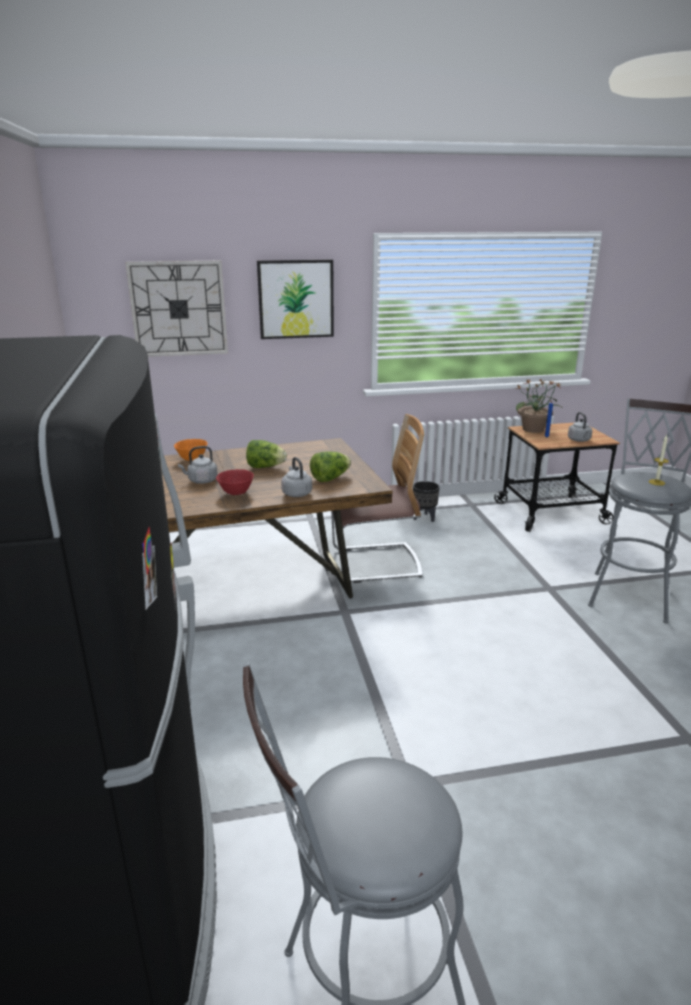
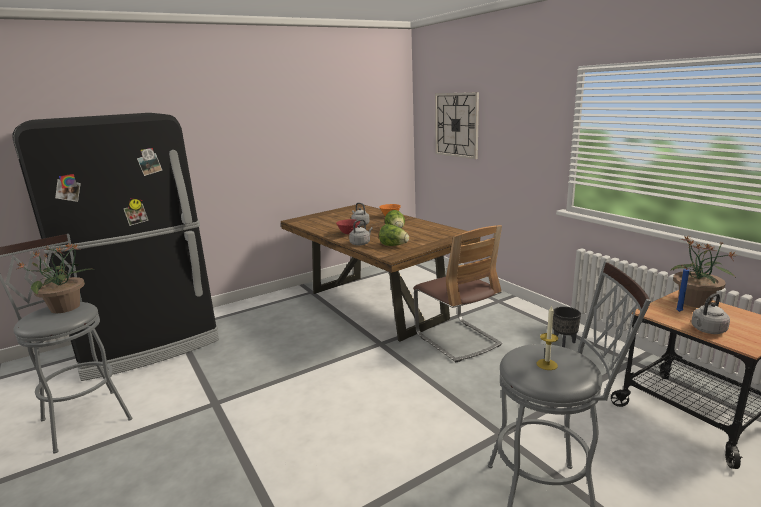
camera: 70 degrees right, 5 degrees down
(296, 299) = (518, 123): picture -> none
(360, 792) = (66, 307): none -> potted plant

